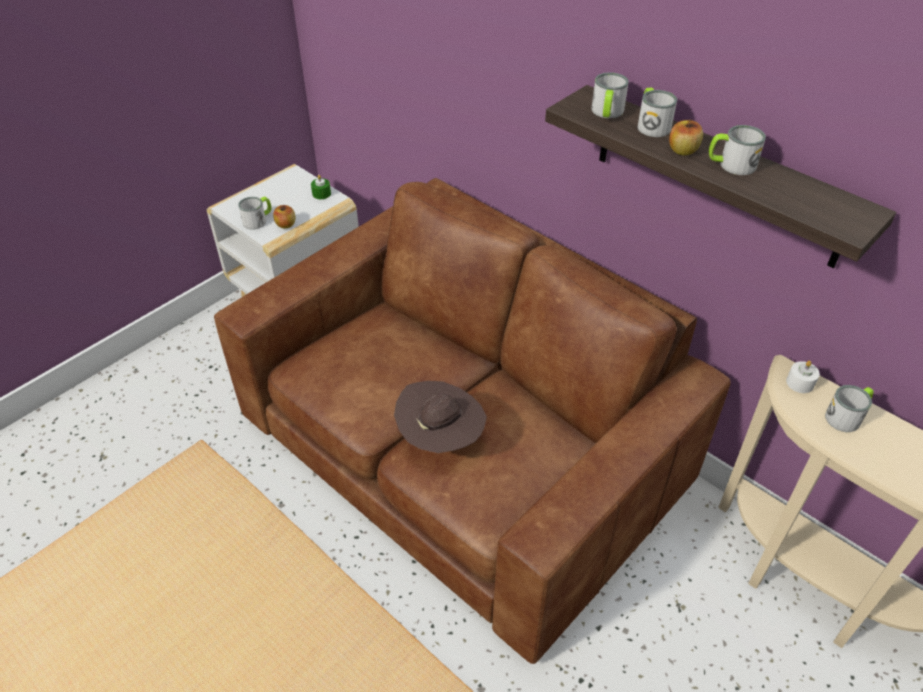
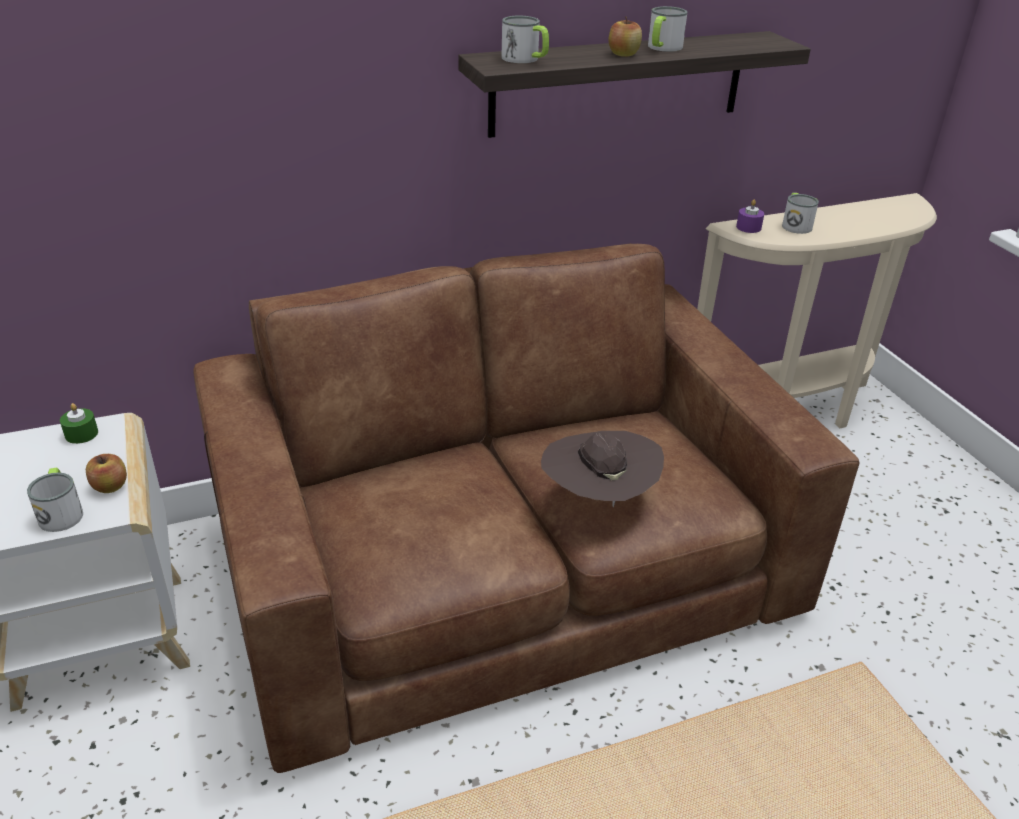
camera: 65 degrees left, 10 degrees down
(651, 124) = (567, 52): mug -> none
(800, 383) = (748, 227): white candle -> purple candle

